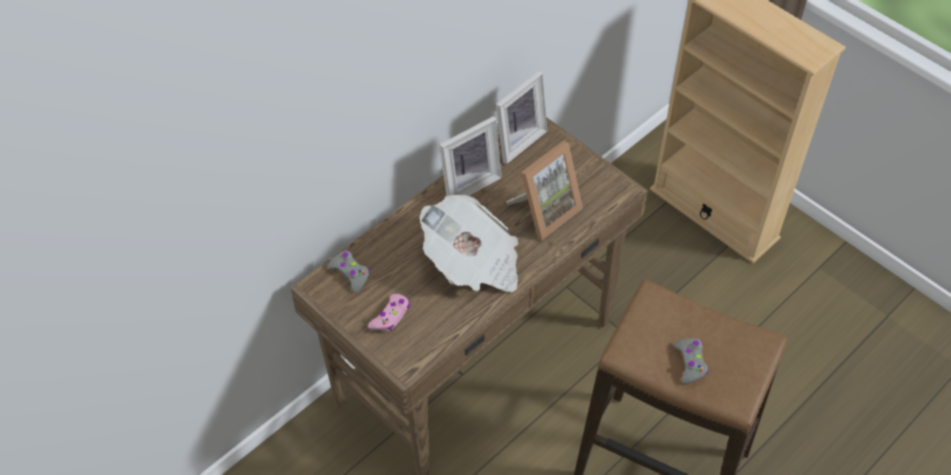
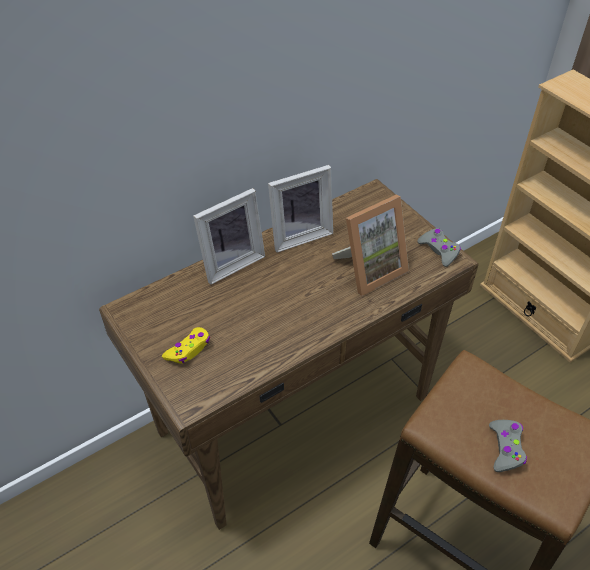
camera: 10 degrees right, 5 degrees down
(350, 274) = (161, 302): grey game controller -> grey game controller (439, 250)
(391, 316) = (189, 349): pink game controller -> yellow game controller
(473, 263) = (286, 309): newspaper -> none
(516, 140) = (354, 203): picture frame -> picture frame (230, 262)

